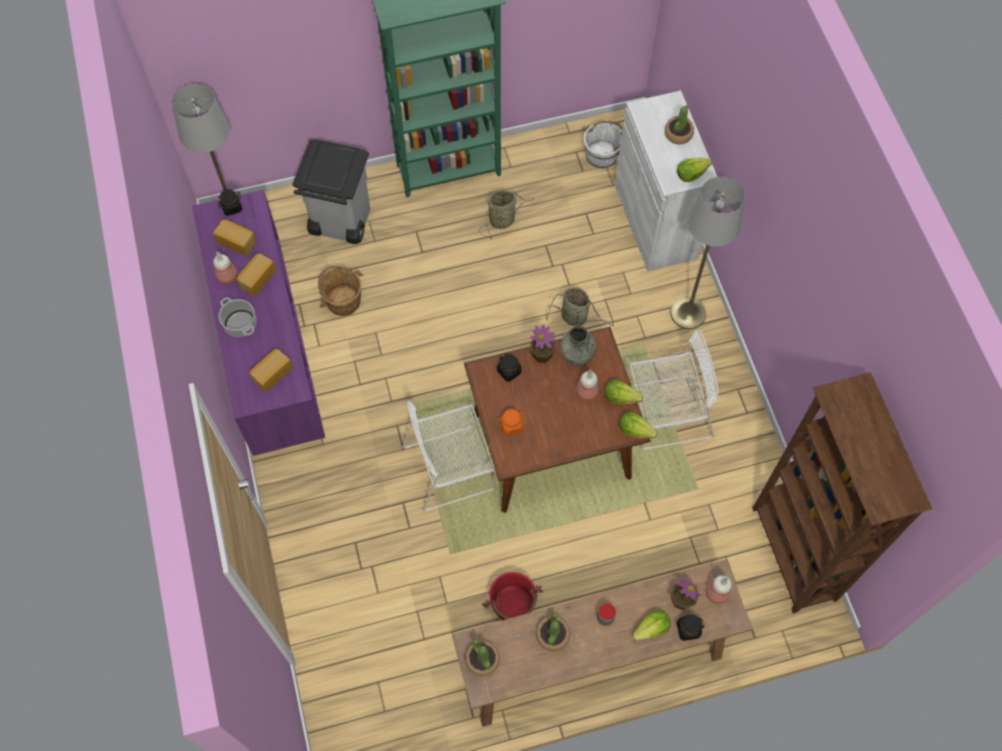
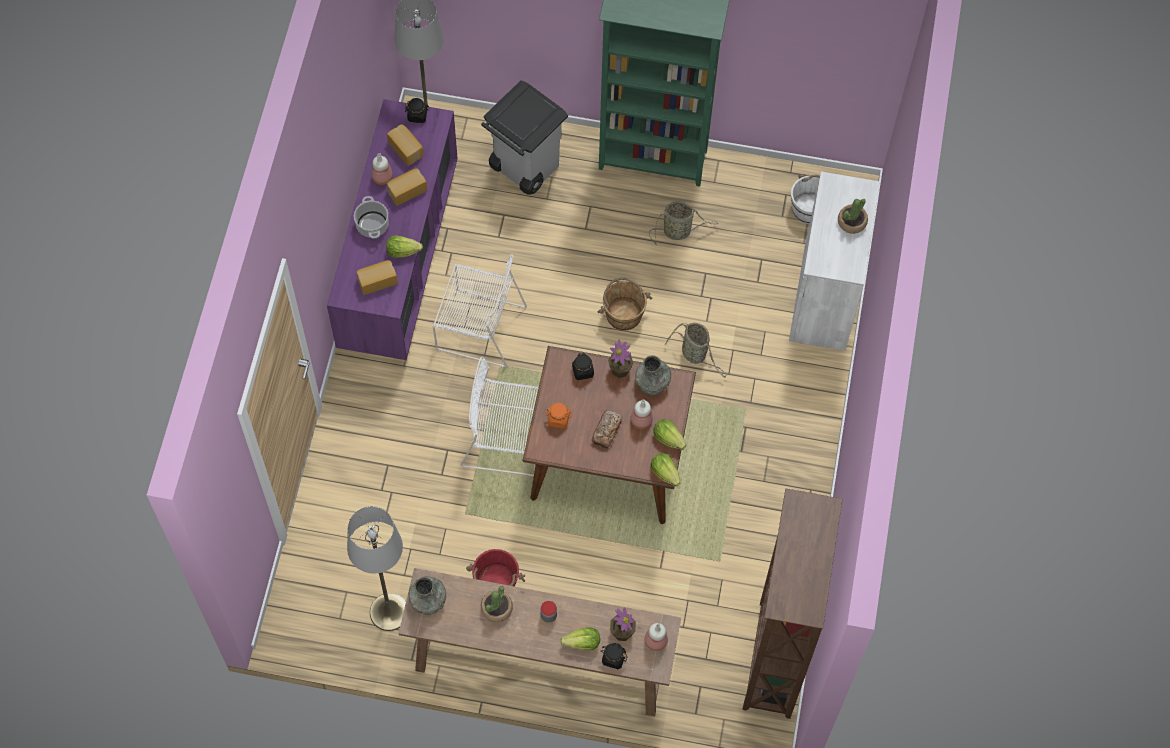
camera: 25 degrees right, 0 degrees up
(343, 300) = (489, 242): brown bucket -> brown bucket (623, 314)
(482, 659) = (428, 600): potted plant -> grey vase
(561, 416) = (606, 431): none -> bread
(665, 412) = (729, 479): white chair -> white chair (478, 327)
(688, 313) = (805, 398): grey floor lamp -> grey floor lamp (389, 612)
(691, 174) = (841, 265): lettuce -> lettuce (402, 251)

